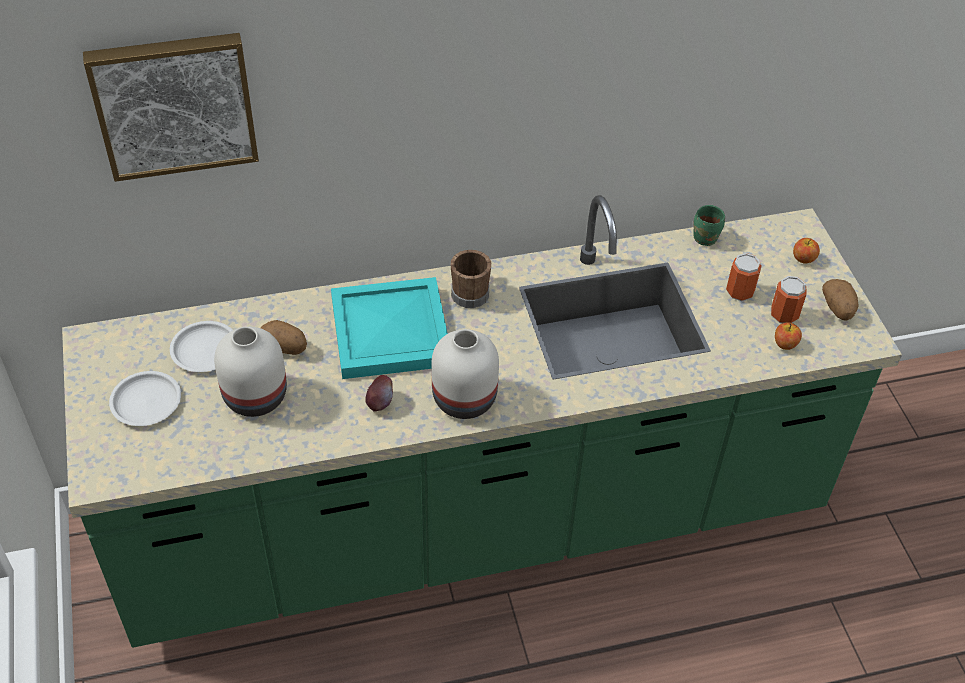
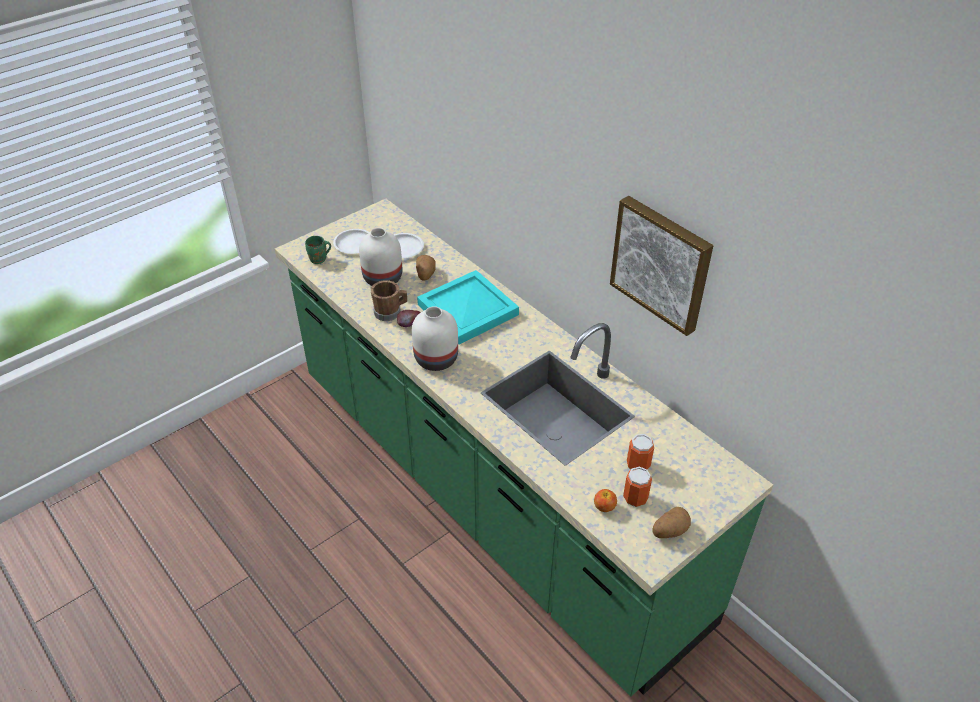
camera: 65 degrees right, 5 degrees down
(174, 103) = (439, 98): picture -> picture (662, 263)
(471, 291) = (527, 331): brown mug -> brown mug (390, 312)
(706, 237) = (679, 429): green mug -> green mug (319, 260)
(803, 259) = (707, 494): apple -> none

